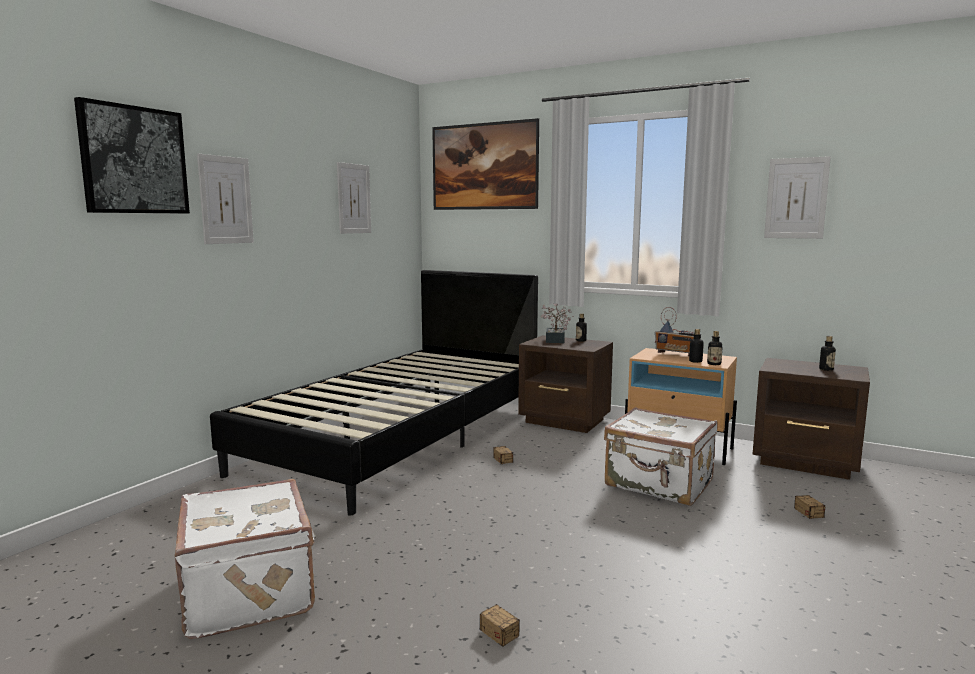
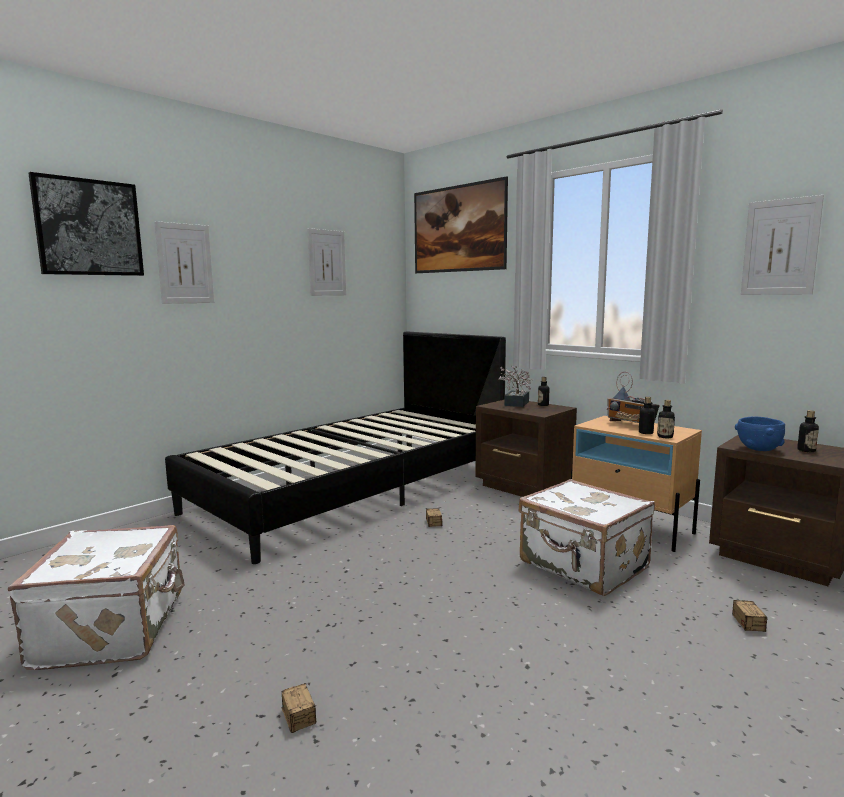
camera: 15 degrees right, 0 degrees up
(791, 370) = (758, 449): none -> blue bowl

